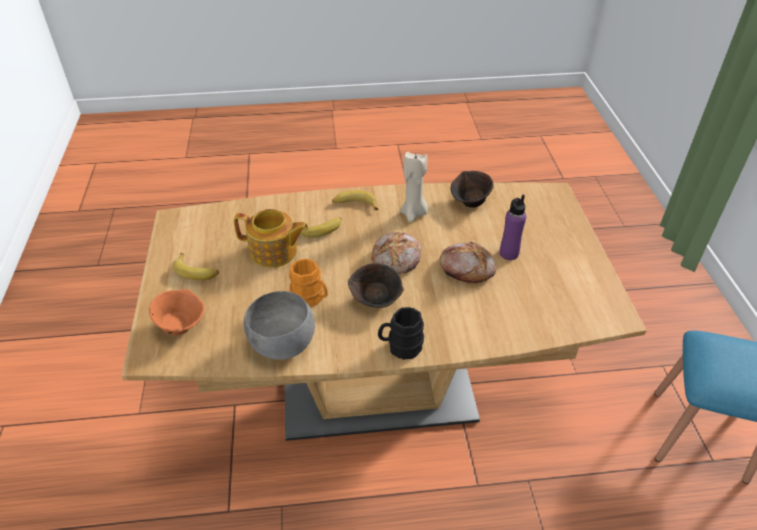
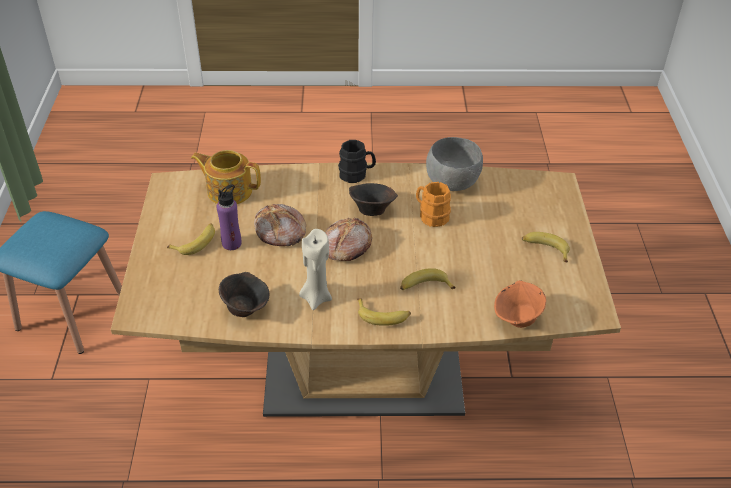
camera: 175 degrees left, 0 degrees up
(181, 325) = (541, 202): orange bowl -> orange bowl (517, 319)
(274, 252) = (471, 263): teapot -> teapot (229, 190)
(543, 252) = (196, 242): none -> banana

